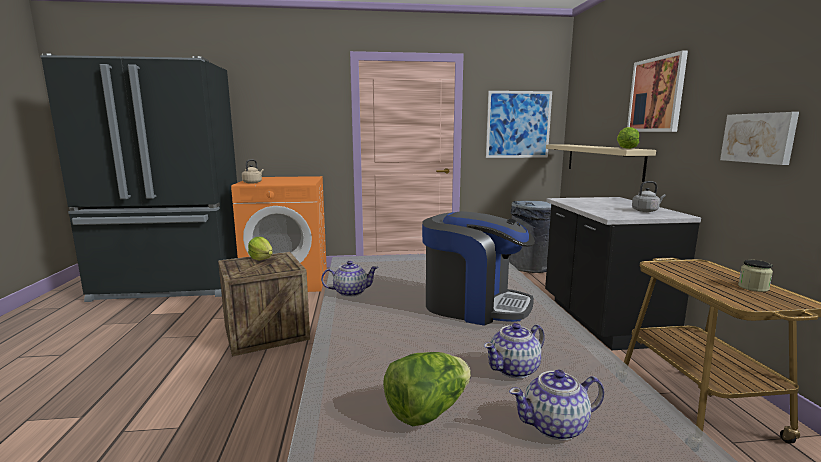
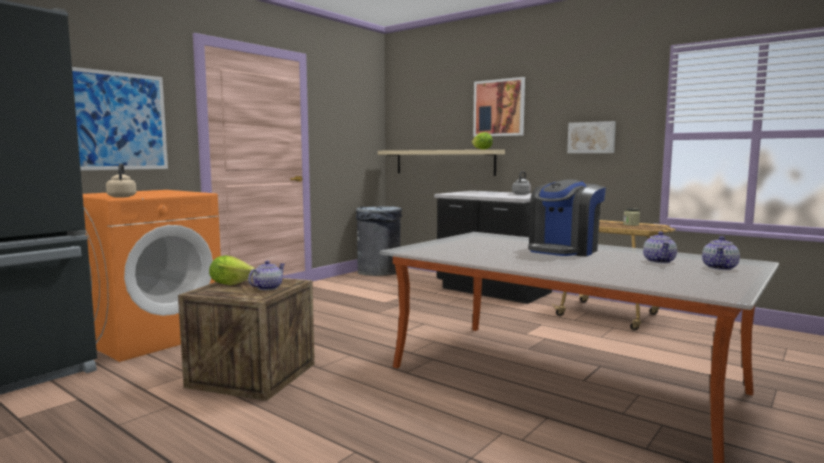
camera: 45 degrees left, 5 degrees down
(350, 292) = (483, 260): teapot -> teapot (267, 288)
(427, 411) = (682, 276): lettuce -> none
(474, 305) = (563, 250): coffee machine -> coffee machine turned 150 degrees clockwise
(518, 124) = (352, 131): picture -> picture (117, 121)

